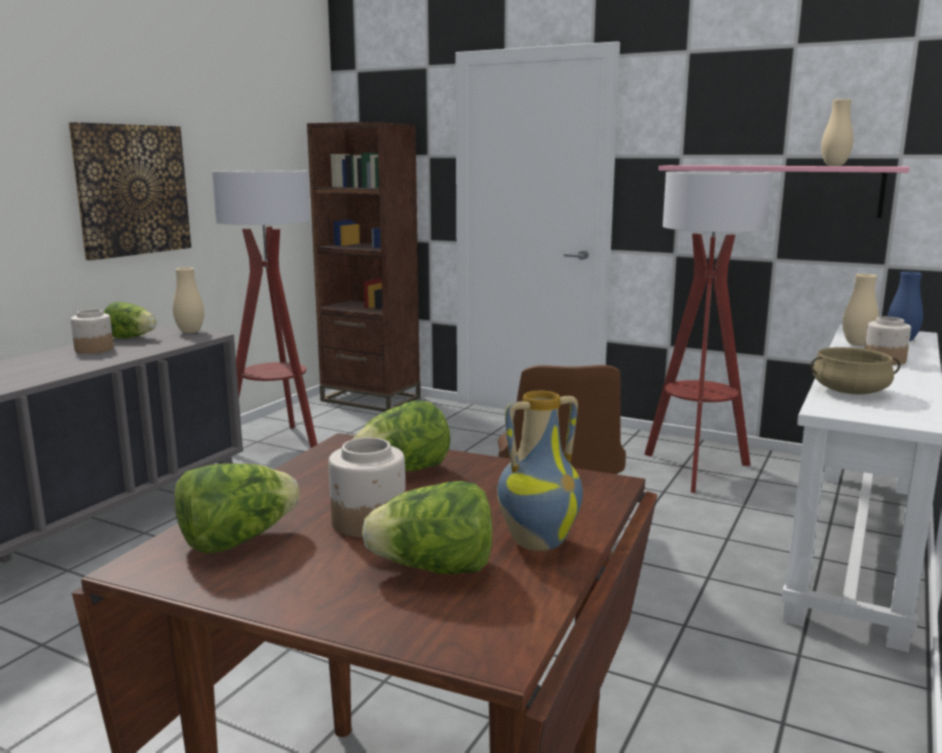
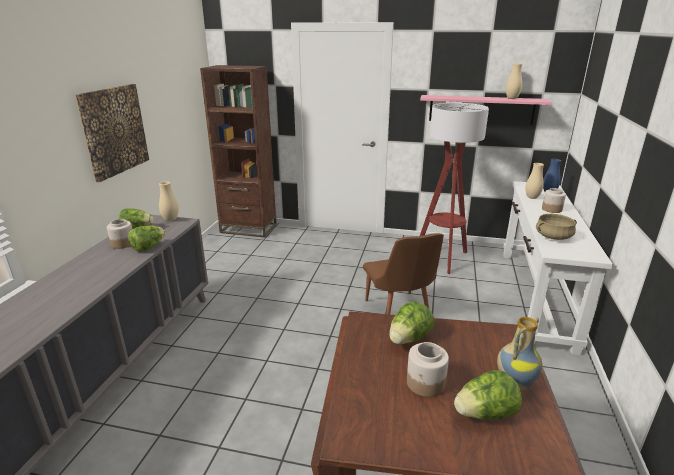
camera: 15 degrees left, 10 degrees up
(237, 540) = (374, 411): lettuce -> lettuce (148, 247)
(278, 444) = (213, 269): floor lamp -> none

